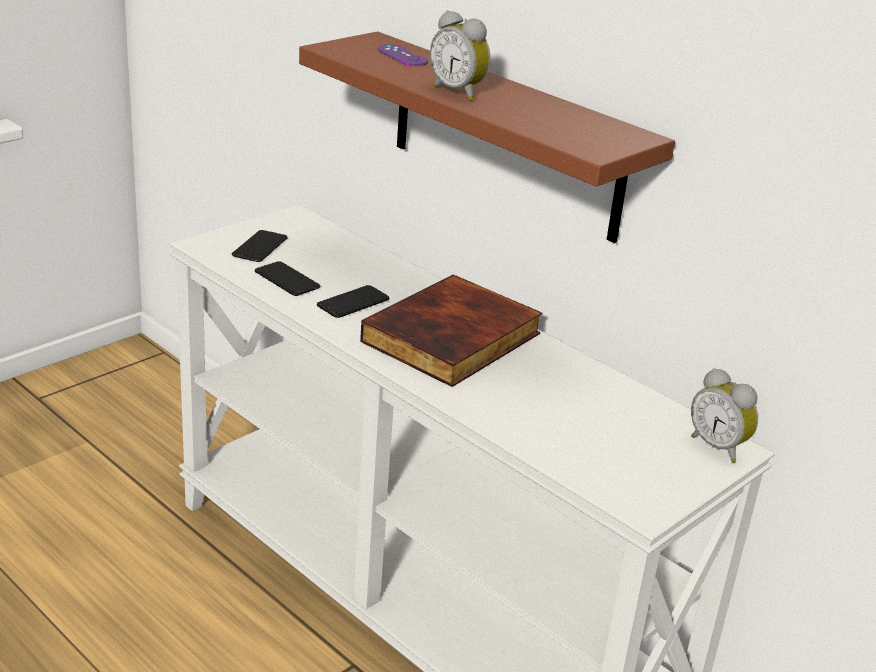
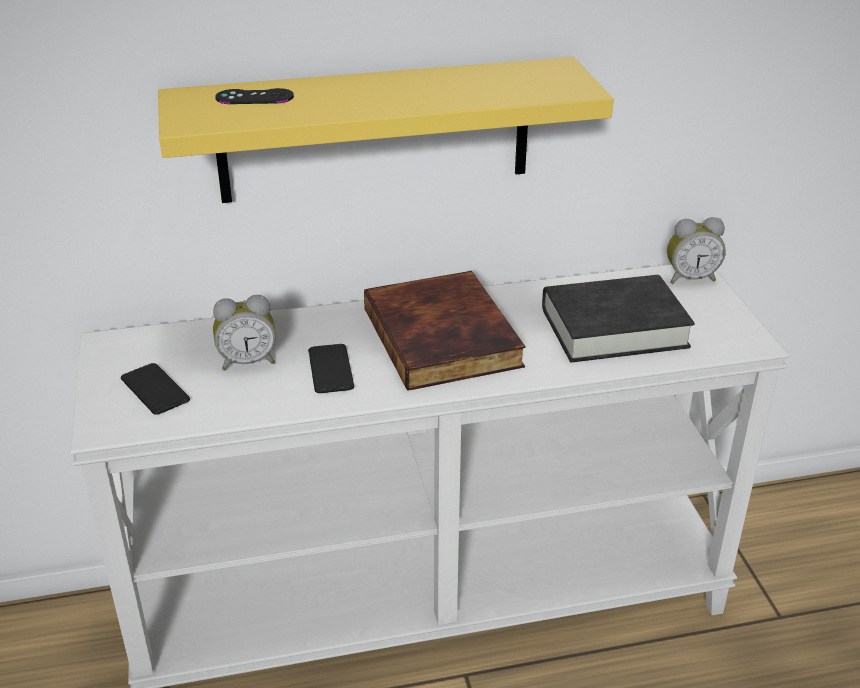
camera: 55 degrees left, 5 degrees up
(287, 280) = (245, 395): phone -> none
(402, 56) = (254, 97): purple game controller -> black game controller
(459, 92) = (387, 100): alarm clock -> alarm clock (247, 361)
(506, 136) = (375, 130): brown shelf -> yellow shelf
(569, 419) = (614, 328): none -> black book

